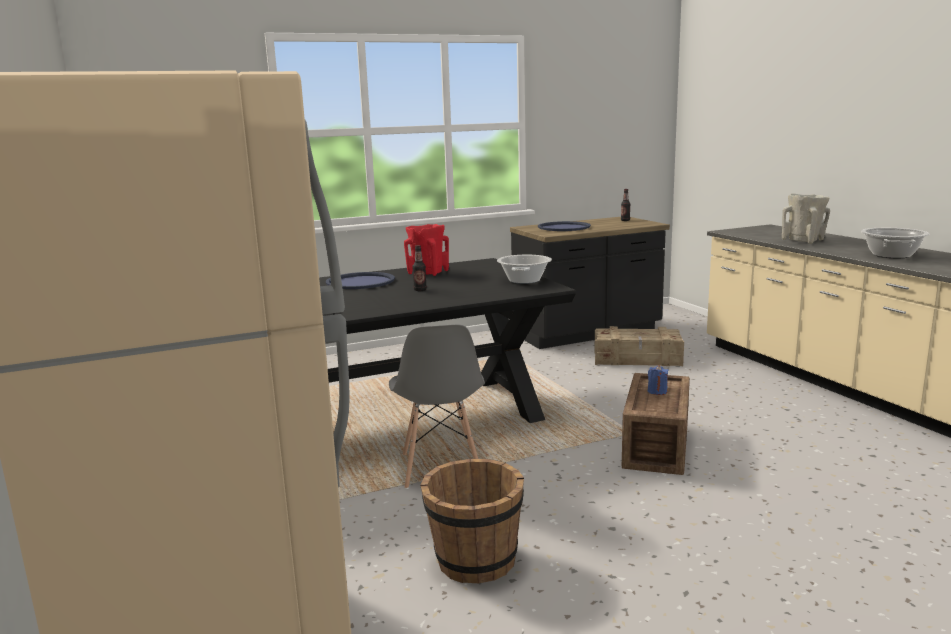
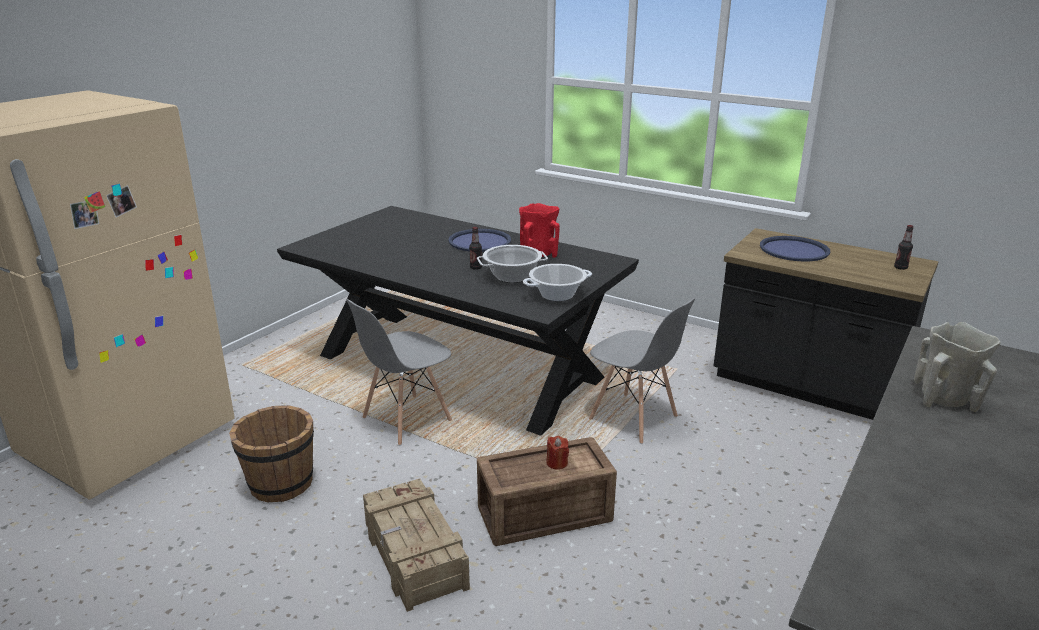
camera: 55 degrees right, 10 degrees up
(561, 385) = (633, 419): none -> grey chair
(638, 359) = (770, 441): crate -> crate (414, 556)
(657, 391) = (557, 463): blue candle -> red candle
(891, 255) = (931, 480): cooking pot -> cooking pot (512, 276)

